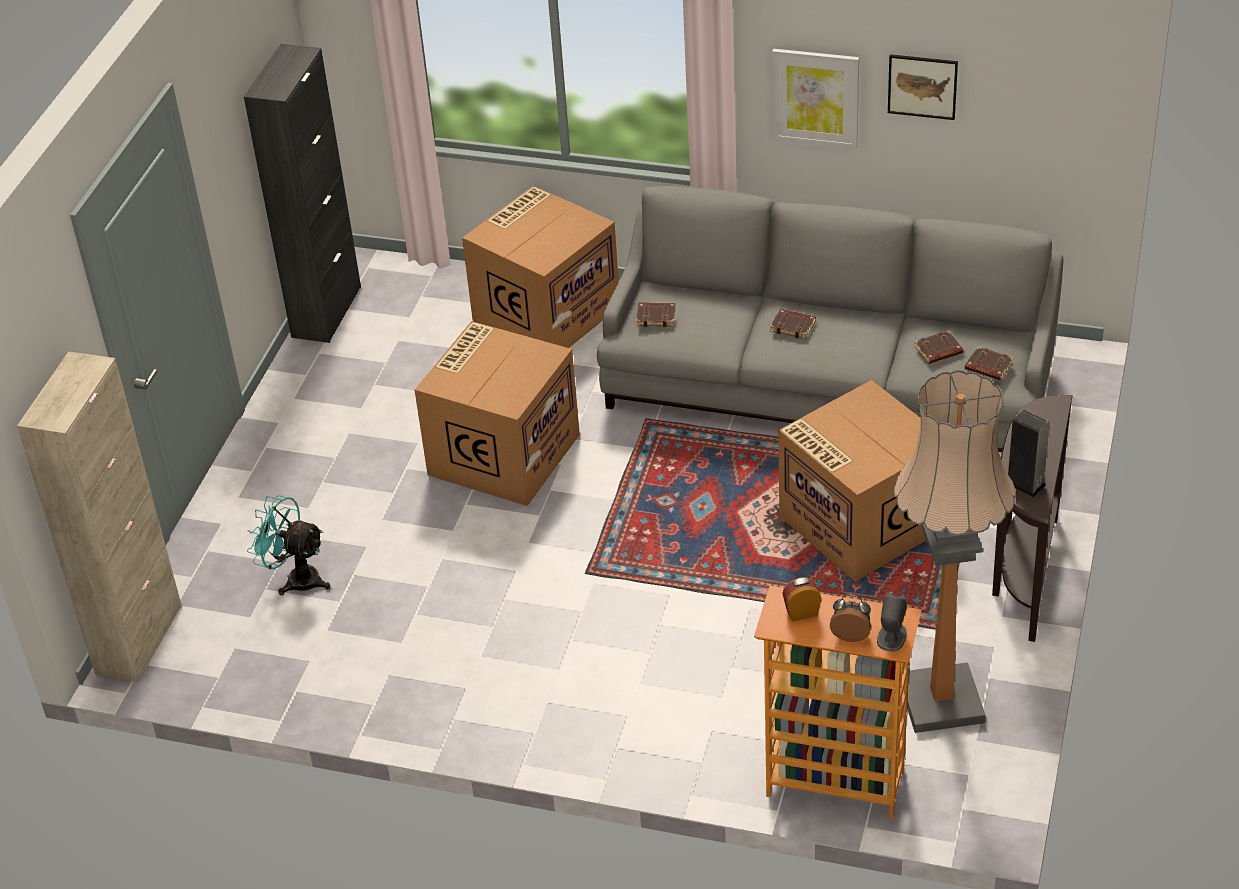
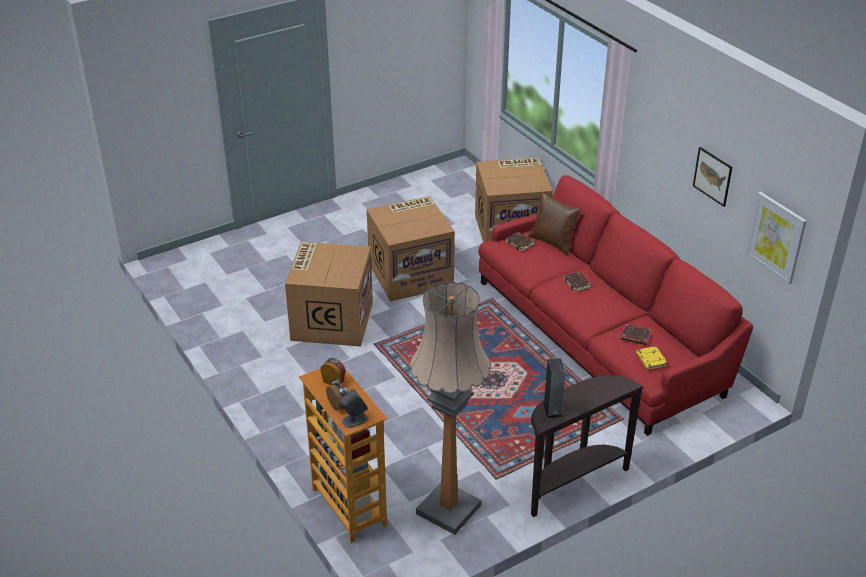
camera: 40 degrees right, 5 degrees down
(139, 640) = (179, 257): beige cabinet -> none
(296, 578) = (263, 271): turquoise fan -> none
(326, 312) = (421, 177): black cabinet -> none
(691, 292) = (553, 242): none -> brown pillow
(815, 97) = (662, 160): picture -> picture (776, 237)
(829, 384) = (600, 335): grey sofa -> red sofa
(859, 522) = (525, 404): cardboard box -> cardboard box (331, 320)
(988, 367) = (650, 360): brown book -> yellow book

